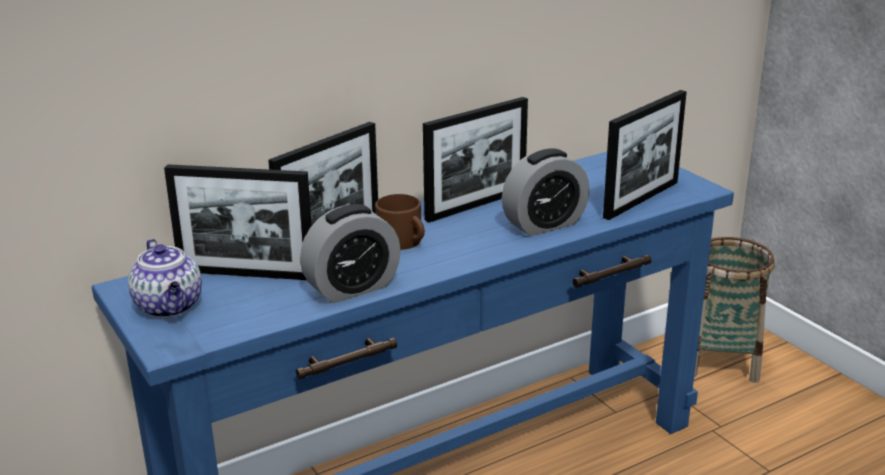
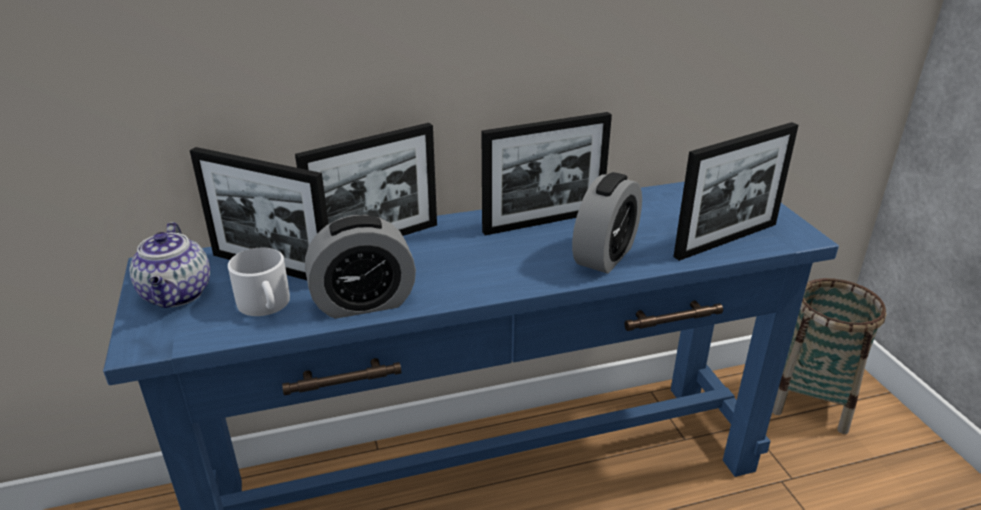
camera: 15 degrees right, 5 degrees up
(261, 302) = (265, 304): none -> white mug
(403, 241) = (447, 254): brown mug -> none
(544, 224) = (605, 256): alarm clock -> alarm clock turned 45 degrees counterclockwise

